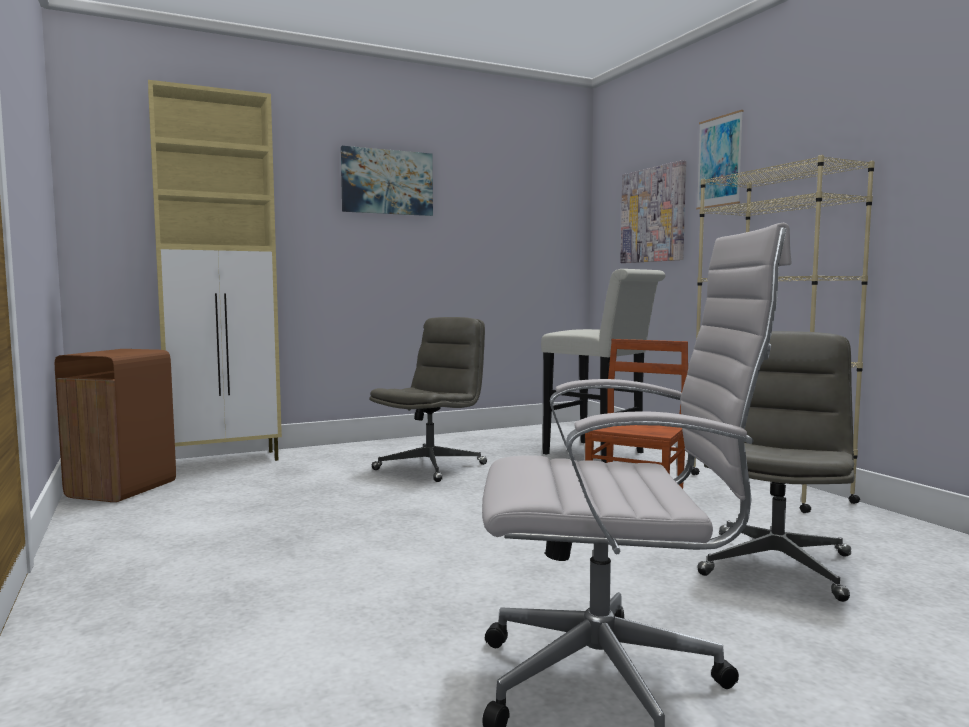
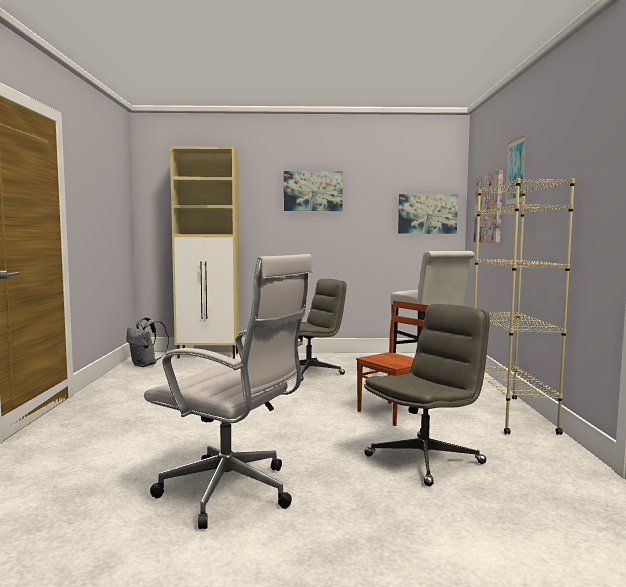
camera: 25 degrees right, 0 degrees up
(123, 489) = (146, 365): brown trash can -> grey backpack
(545, 225) = (427, 214): none -> picture

